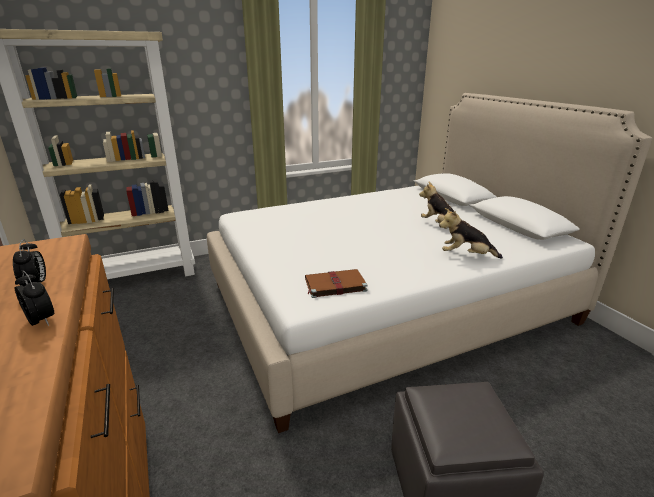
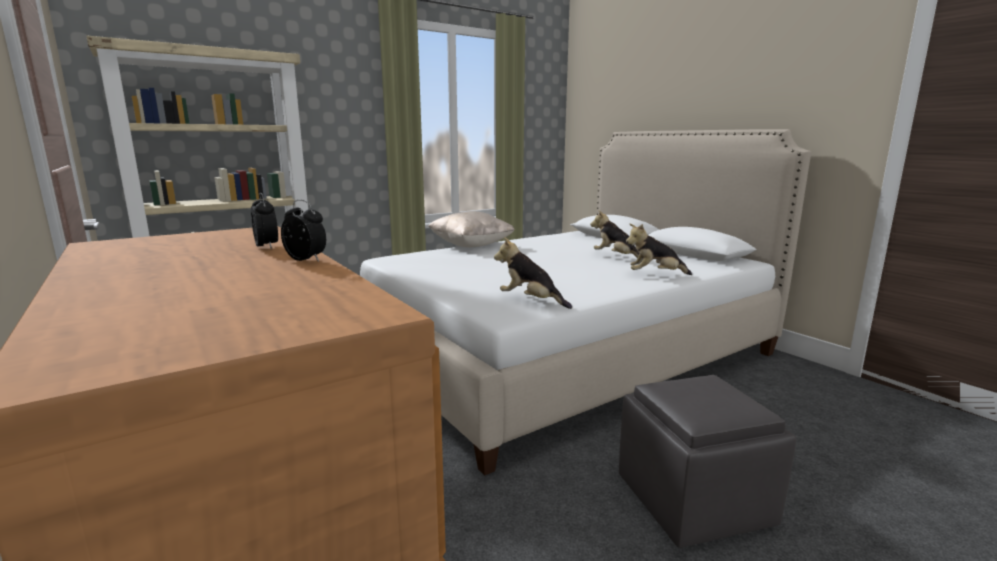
camera: 10 degrees left, 10 degrees down
(317, 202) = (471, 245): none -> beige pillow
(334, 285) = (530, 301): brown book -> plush toy

